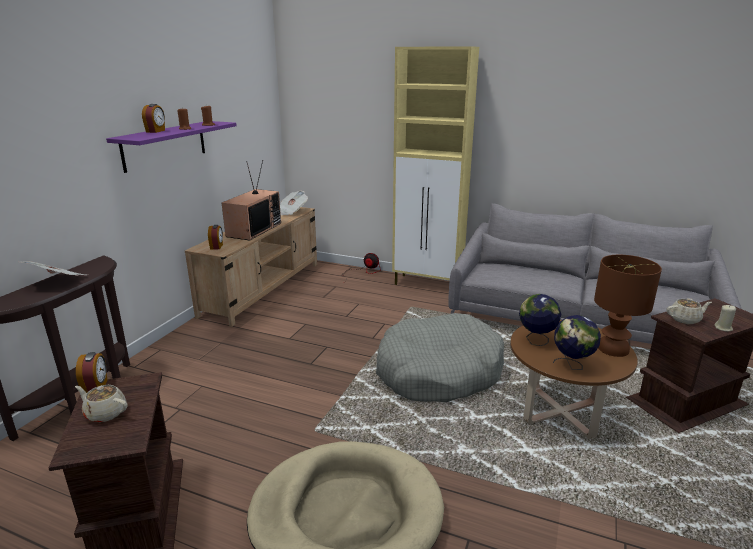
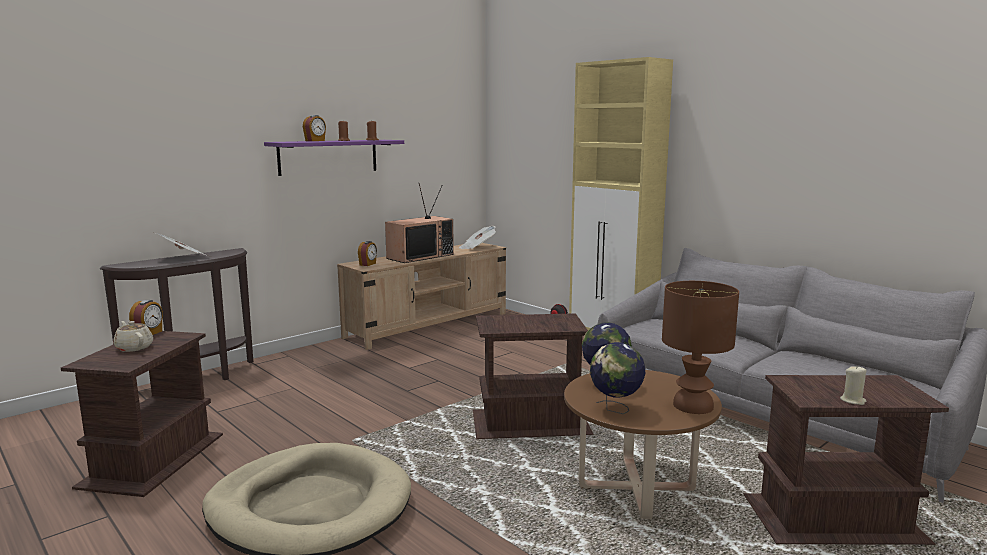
camera: 25 degrees right, 10 degrees down
(438, 372) = (531, 423): grey dog bed -> brown side table
(685, 319) = (808, 385): beige teapot -> none

